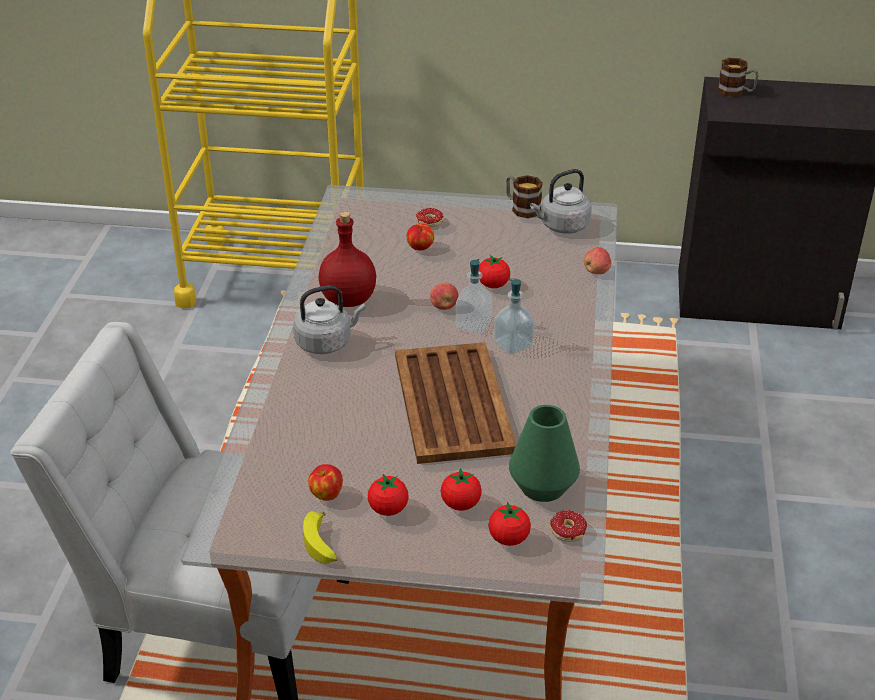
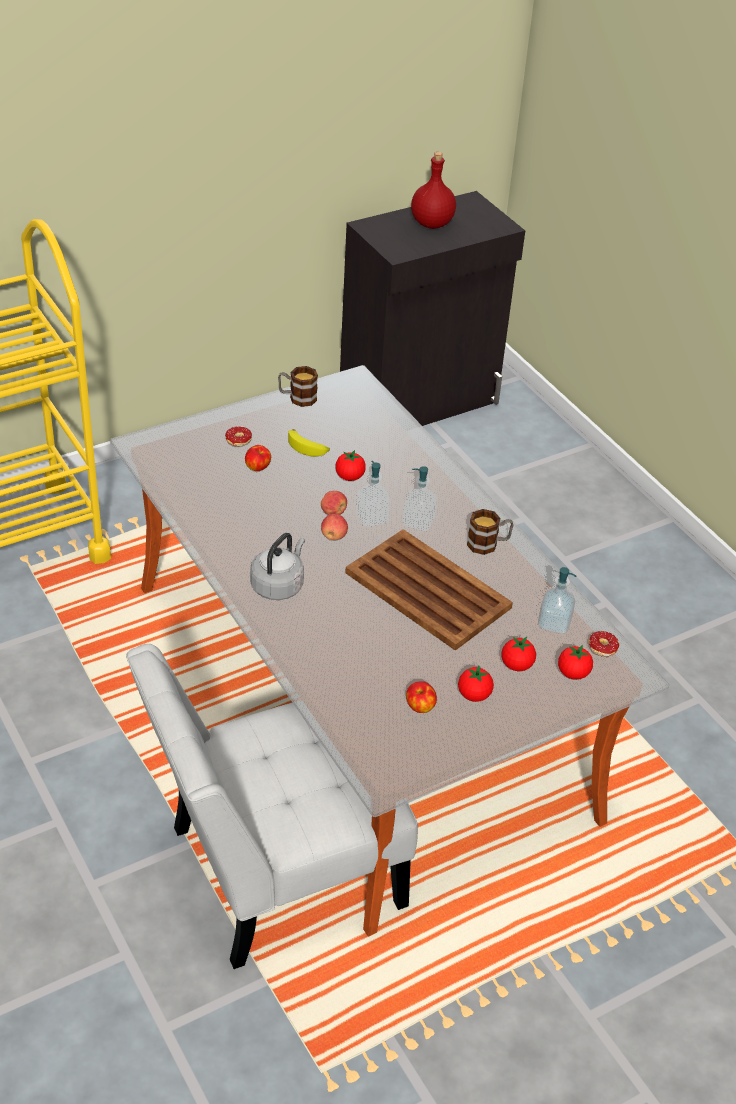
camera: 40 degrees left, 5 degrees up
(322, 545) = (460, 746): banana -> banana (308, 448)
(349, 300) = (254, 539): red bottle -> red bottle (432, 223)
(542, 486) = (554, 623): green vase -> soap dispenser
(562, 226) = (345, 402): grey kettle -> none
(597, 271) = (412, 432): apple -> apple (334, 536)
(736, 92) = (385, 230): mug -> mug (488, 544)

